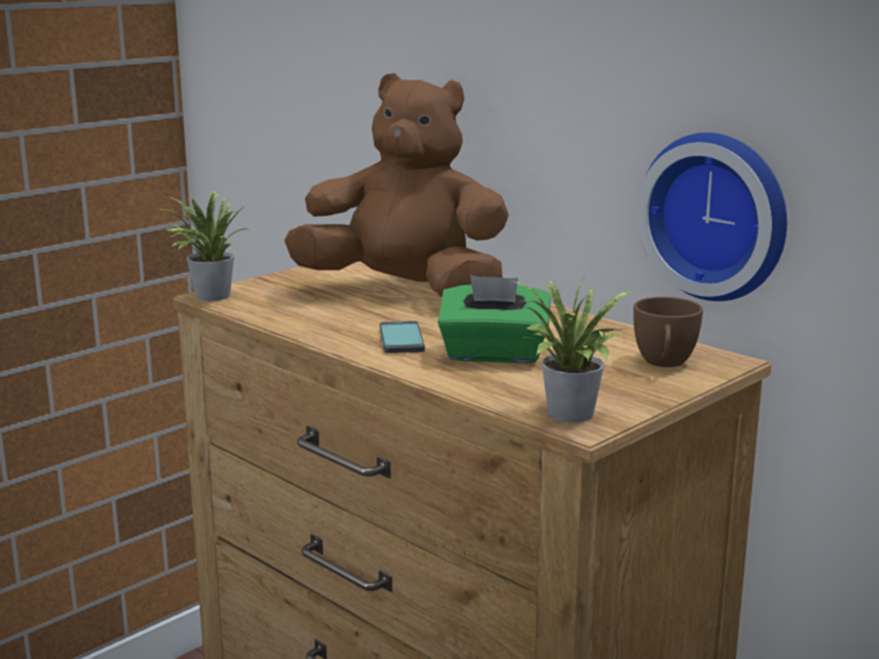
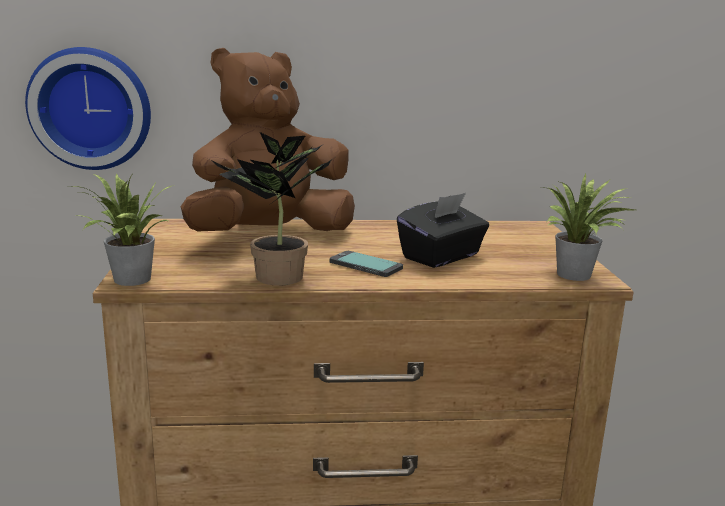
camera: 50 degrees left, 0 degrees up
(299, 325) = (273, 279): none -> potted plant
(494, 355) = (441, 257): green tissue box -> black tissue box
(664, 364) = (522, 235): brown cup -> none
(718, 215) = (501, 133): wall clock -> wall clock (92, 108)

